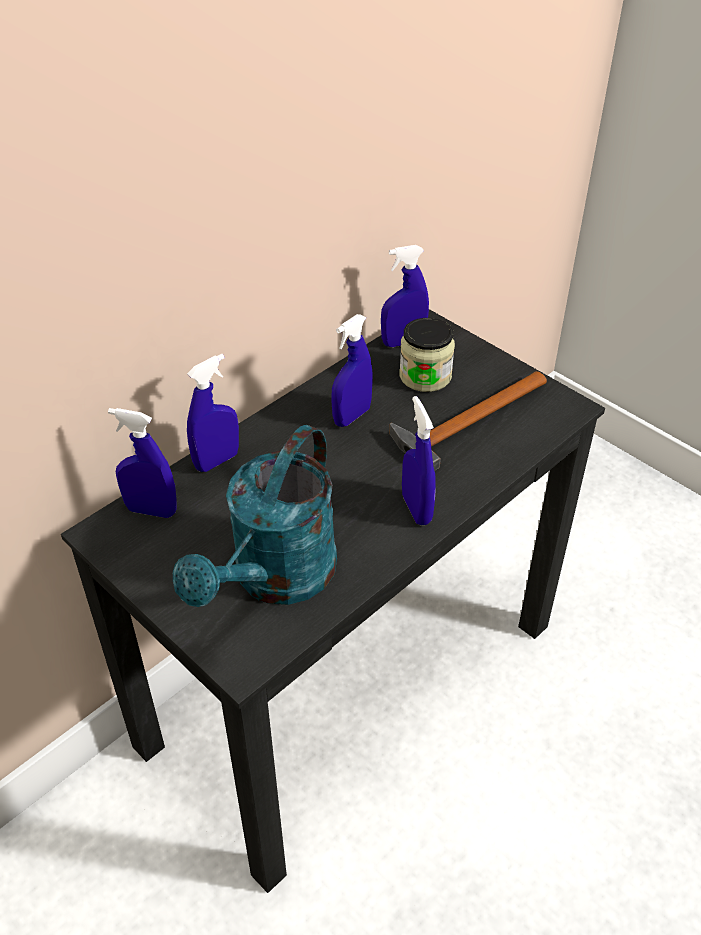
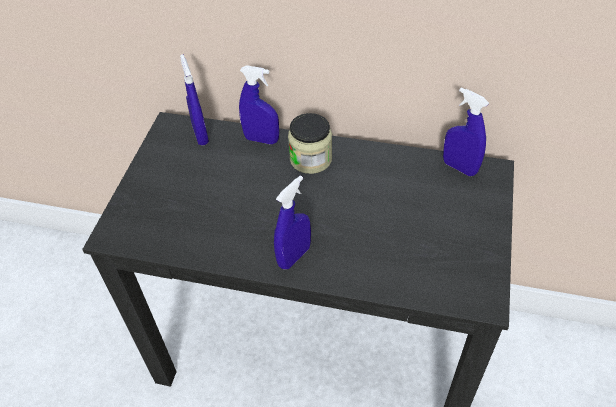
camera: 60 degrees right, 5 degrees up
(275, 579) = (183, 217): turquoise watering can -> none
(352, 416) = (356, 179): blue spray bottle -> none
(425, 376) = (434, 197): jar -> jar (311, 159)
(467, 421) = (408, 243): hammer -> none

